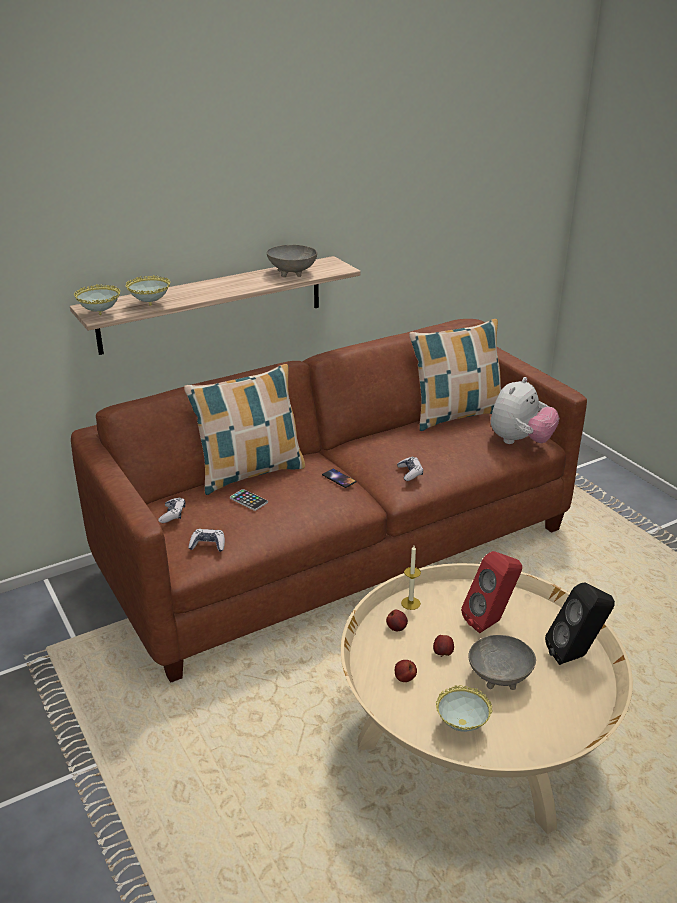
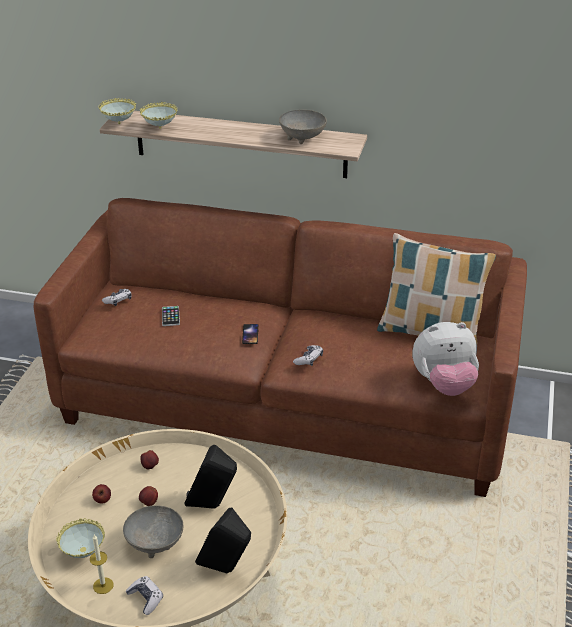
camera: 45 degrees right, 5 degrees up
(208, 545) = (106, 333): game controller -> game controller (146, 598)
(250, 473) = (206, 297): pillow -> none
(410, 603) = (185, 457): candle -> candle (103, 585)
(490, 622) = (213, 506): red speaker -> black speaker

